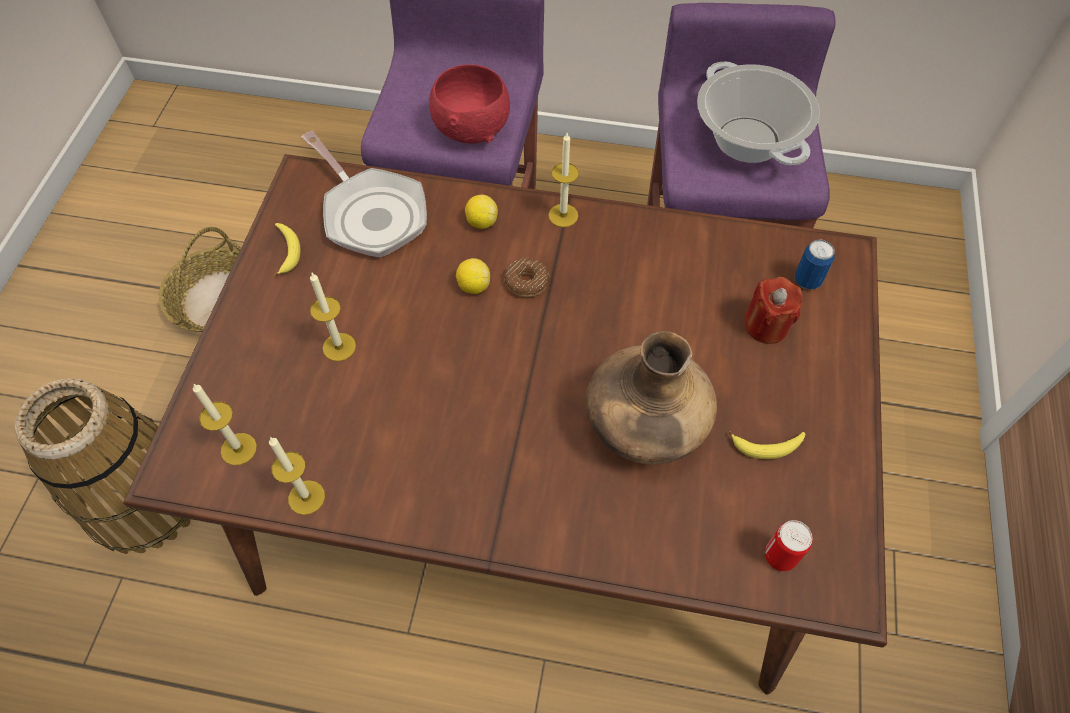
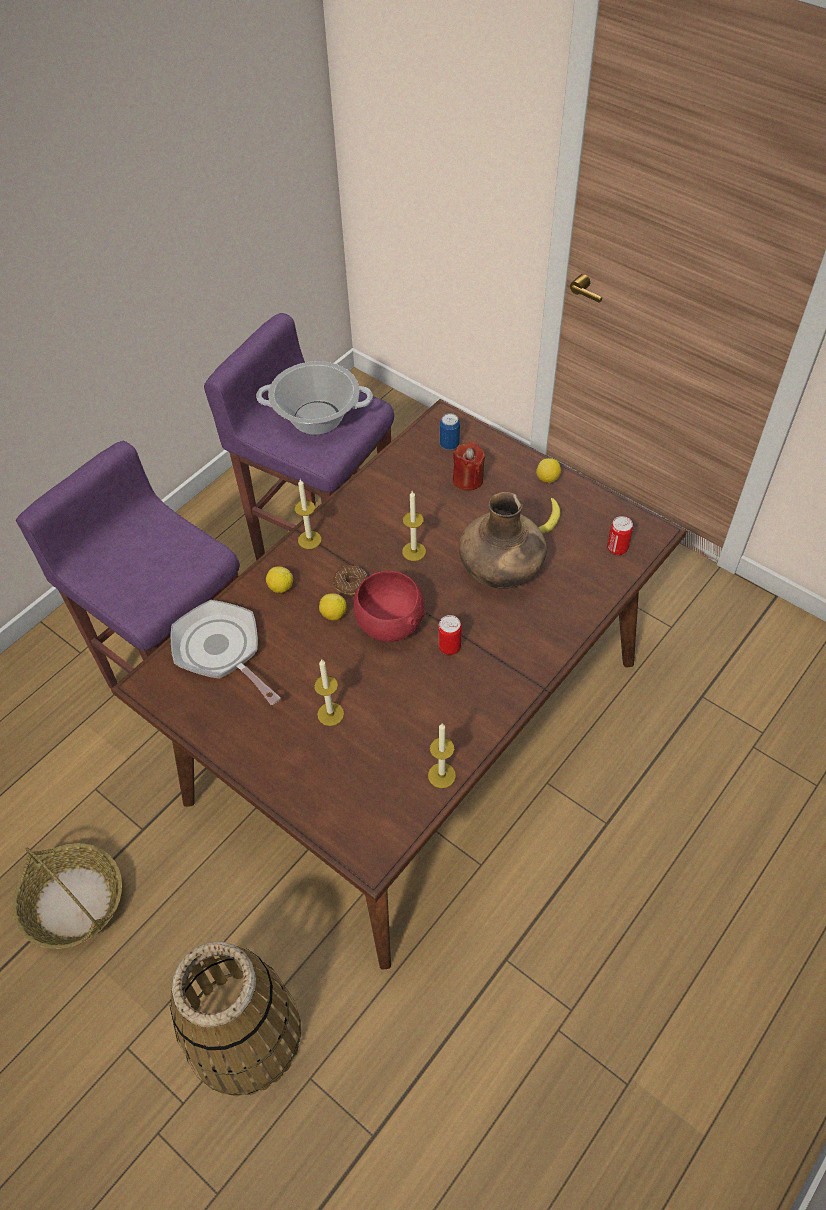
camera: 60 degrees left, 5 degrees down
(238, 449) = (377, 806): candle -> candle (414, 551)
(287, 251) = (217, 718): banana -> none
(371, 213) = (221, 651): frying pan -> frying pan turned 120 degrees counterclockwise
(472, 129) = (182, 560): red bowl -> red bowl (389, 623)
(493, 423) = (449, 647): none -> can
(838, 415) = (548, 479): none -> lemon

